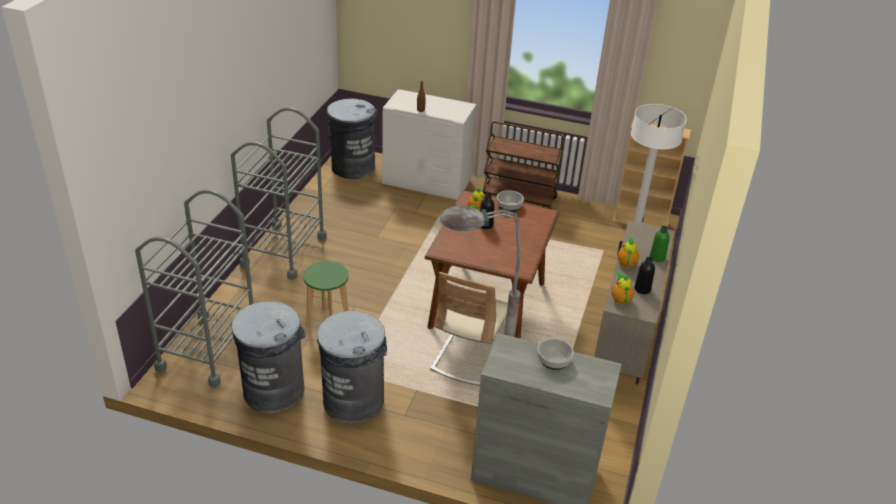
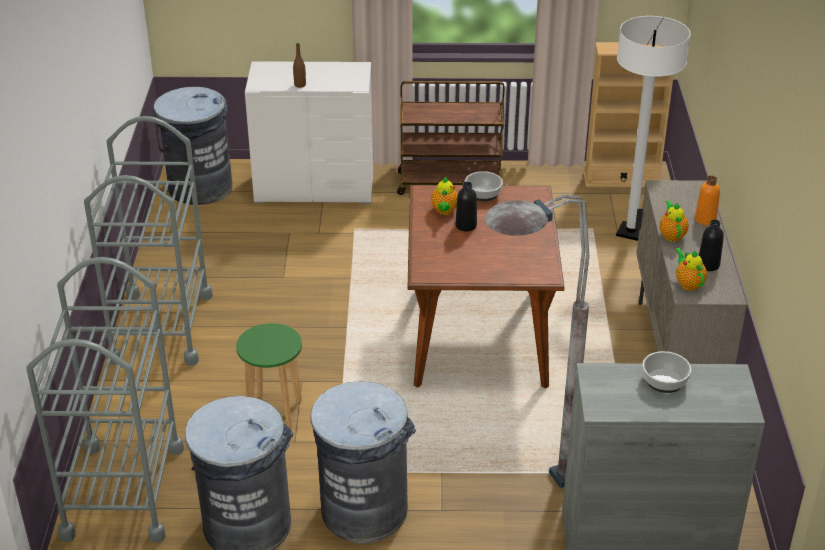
camera: 15 degrees left, 0 degrees up
(468, 357) = (488, 412): beige chair -> none
(657, 257) = (705, 219): green bottle -> orange bottle

